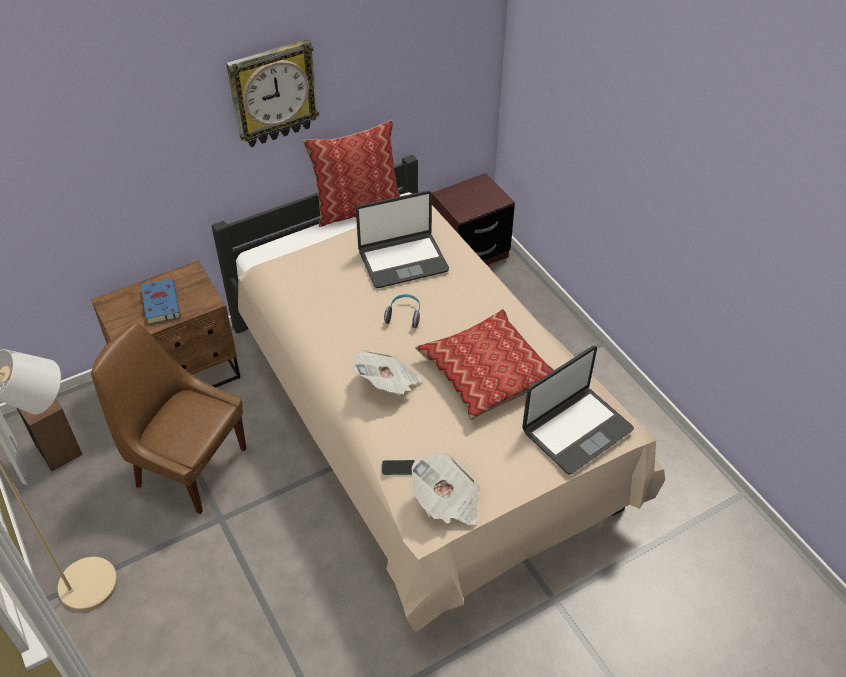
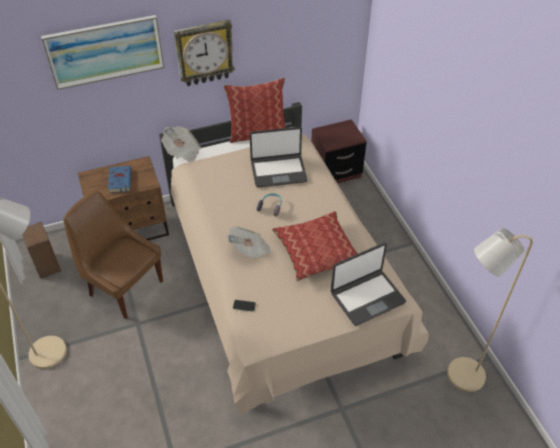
camera: 10 degrees right, 0 degrees up
(124, 105) = (105, 51): none -> picture
(447, 502) = (270, 332): newspaper -> newspaper (182, 152)
(709, 527) = (459, 377): none -> beige floor lamp

